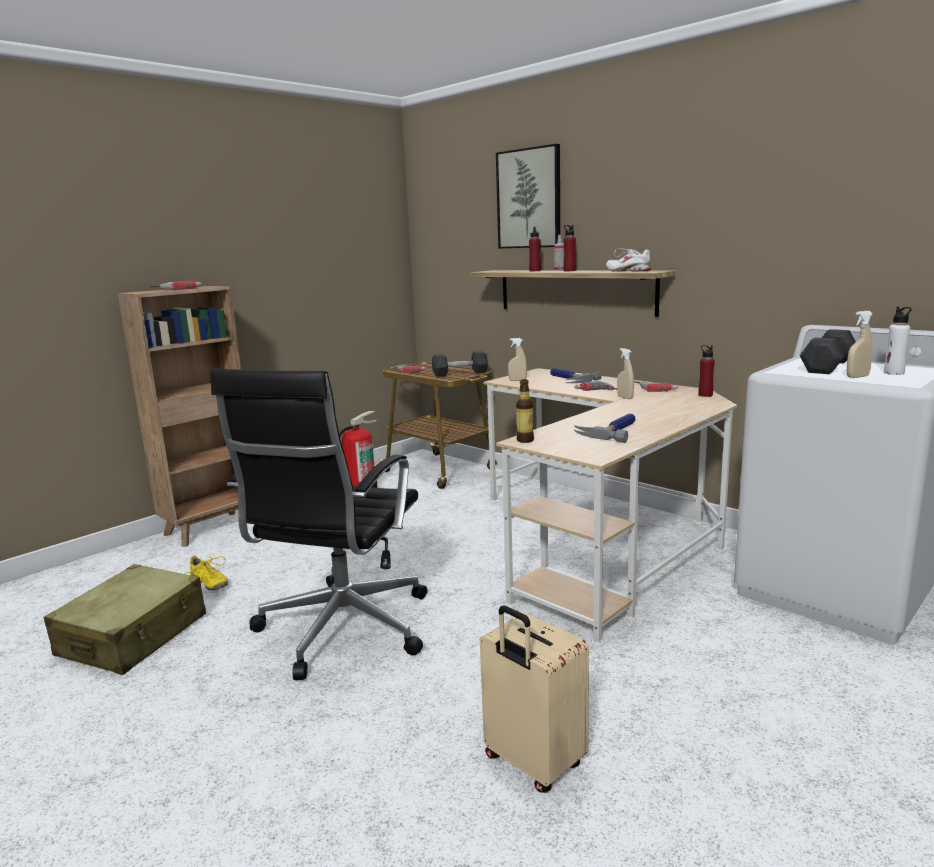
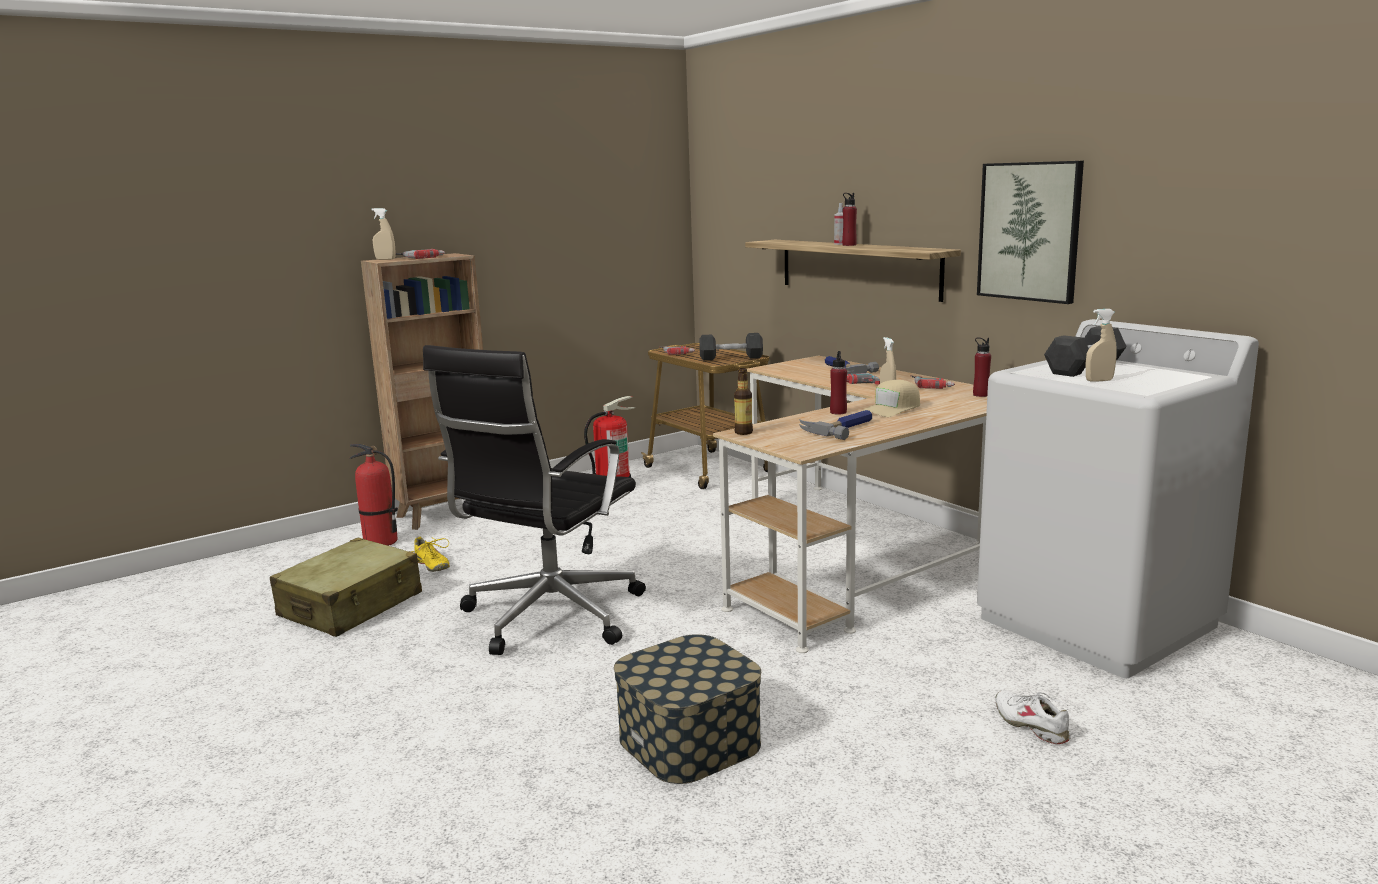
camera: 10 degrees right, 0 degrees up
(152, 563) = (380, 542): none -> fire extinguisher
(517, 380) = (784, 369): beige spray bottle -> beige spray bottle (385, 259)
(529, 199) = (813, 159): picture -> picture (1029, 231)
(532, 763) = (689, 740): beige suitcase -> storage box
(535, 271) = (814, 243): red bottle -> red bottle (838, 412)
(628, 271) = (906, 249): white shoe -> white shoe (1031, 724)
(641, 411) = (892, 409): none -> beige cap
(894, 373) = (1145, 378): white bottle -> none

